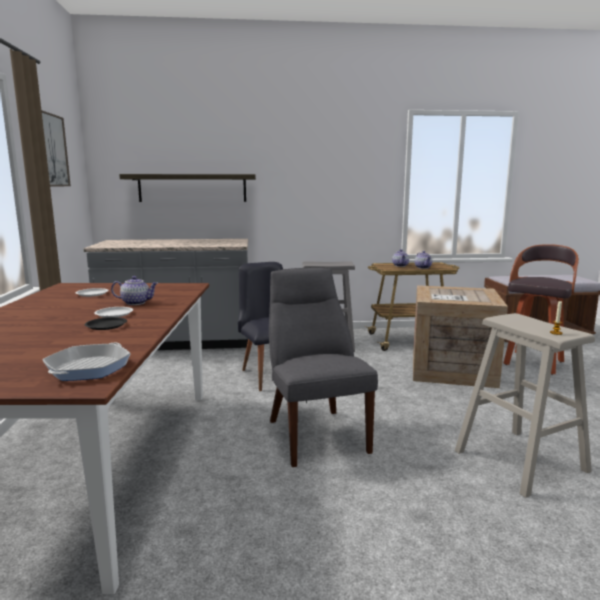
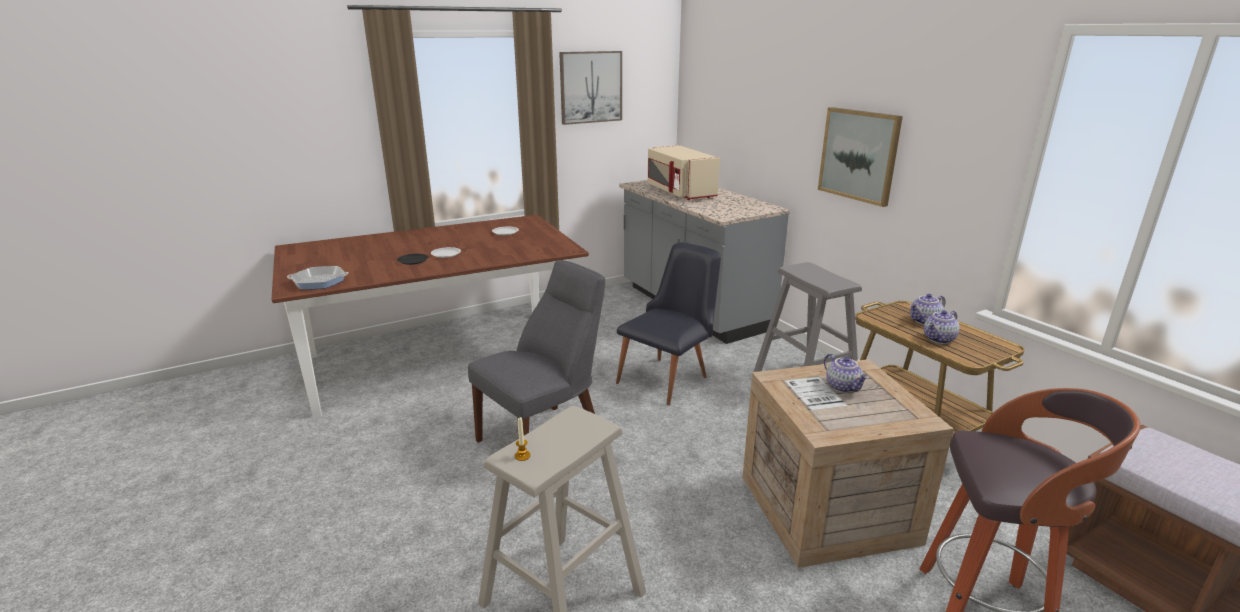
camera: 65 degrees right, 10 degrees up
(136, 303) = (486, 250): teapot -> teapot (843, 387)
(154, 243) = (679, 192): none -> beige microwave
(192, 188) = (749, 131): shelf -> none
(300, 190) = (859, 155): none -> picture

